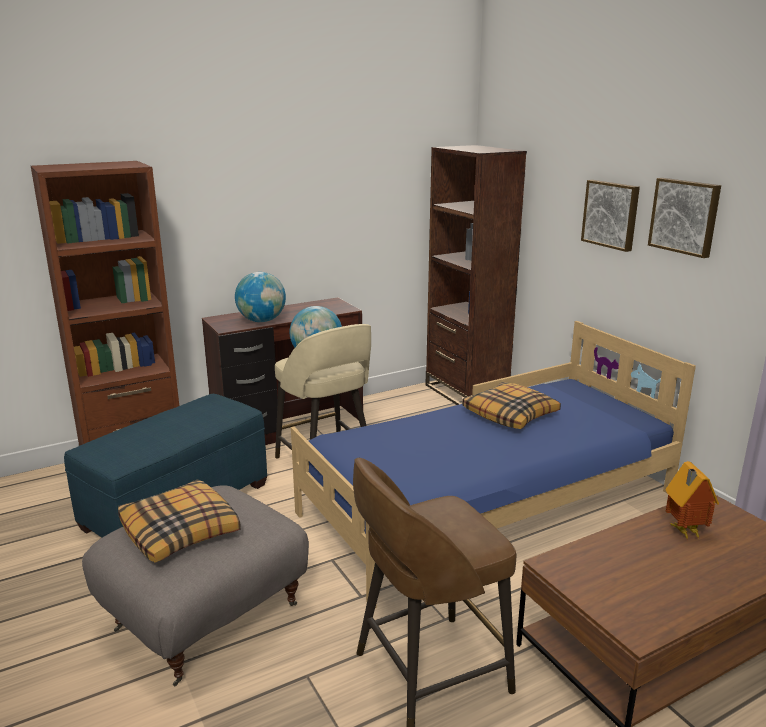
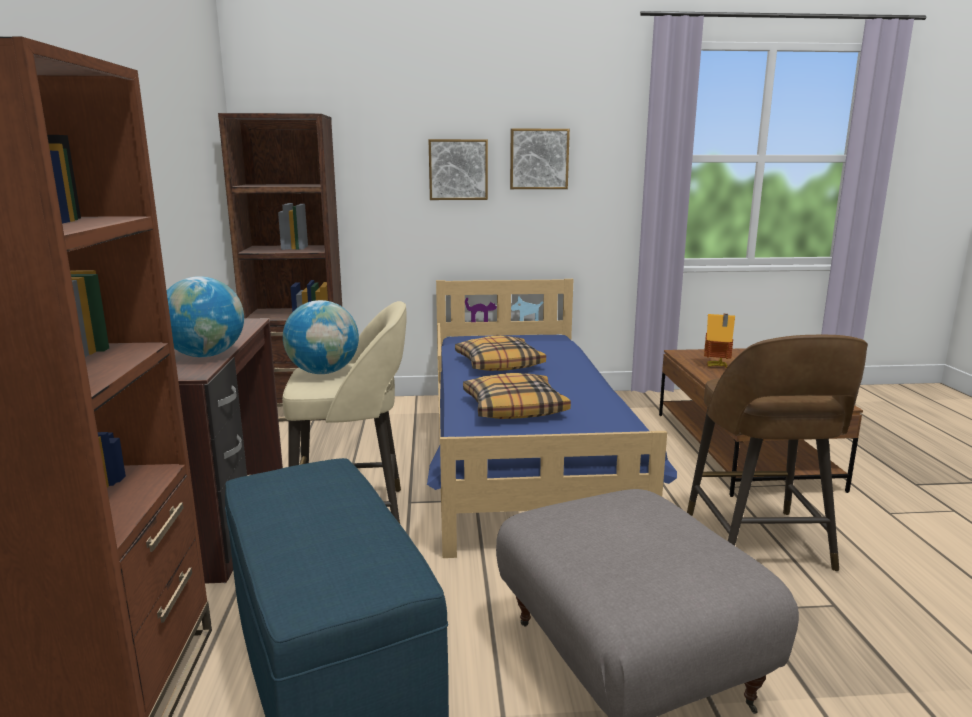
camera: 65 degrees left, 5 degrees down
(181, 531) = (638, 549): pillow -> pillow (514, 408)

